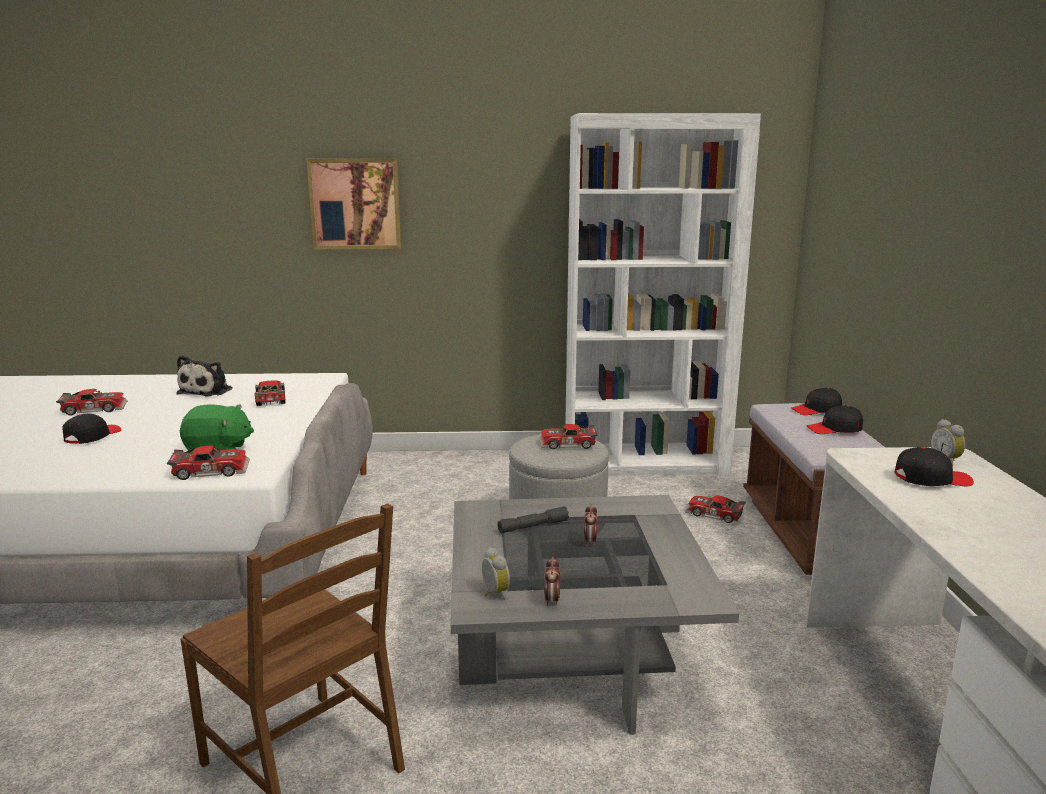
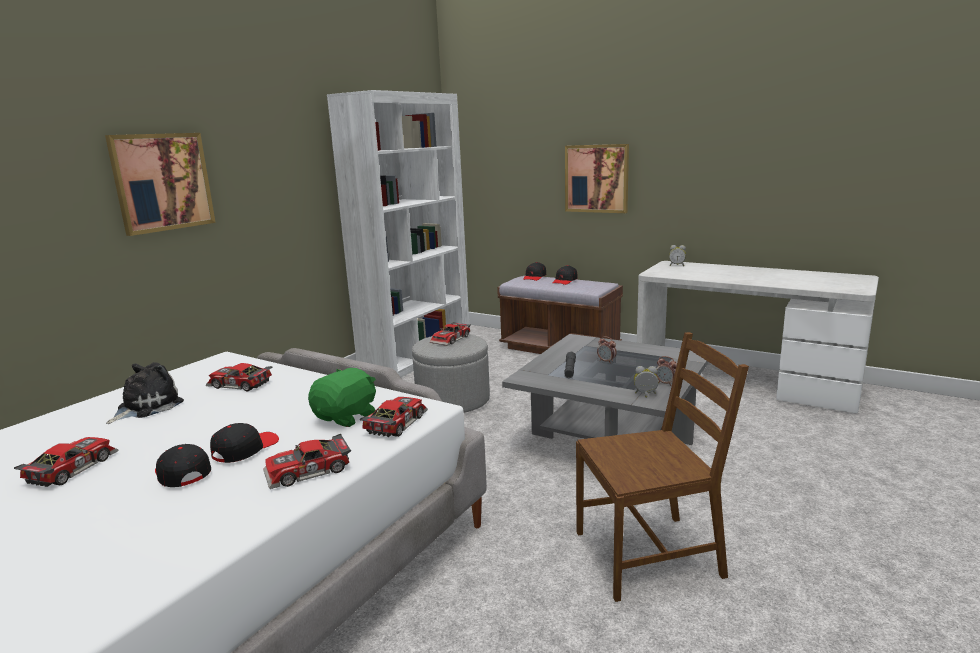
camera: 55 degrees left, 0 degrees up
(208, 391) = (146, 407): plush toy -> plush toy turned 105 degrees counterclockwise
(714, 515) = (508, 361): toy car -> toy car (309, 472)
(923, 269) = (596, 178): none -> picture
(931, 479) = (694, 271): black cap -> black cap (245, 449)

